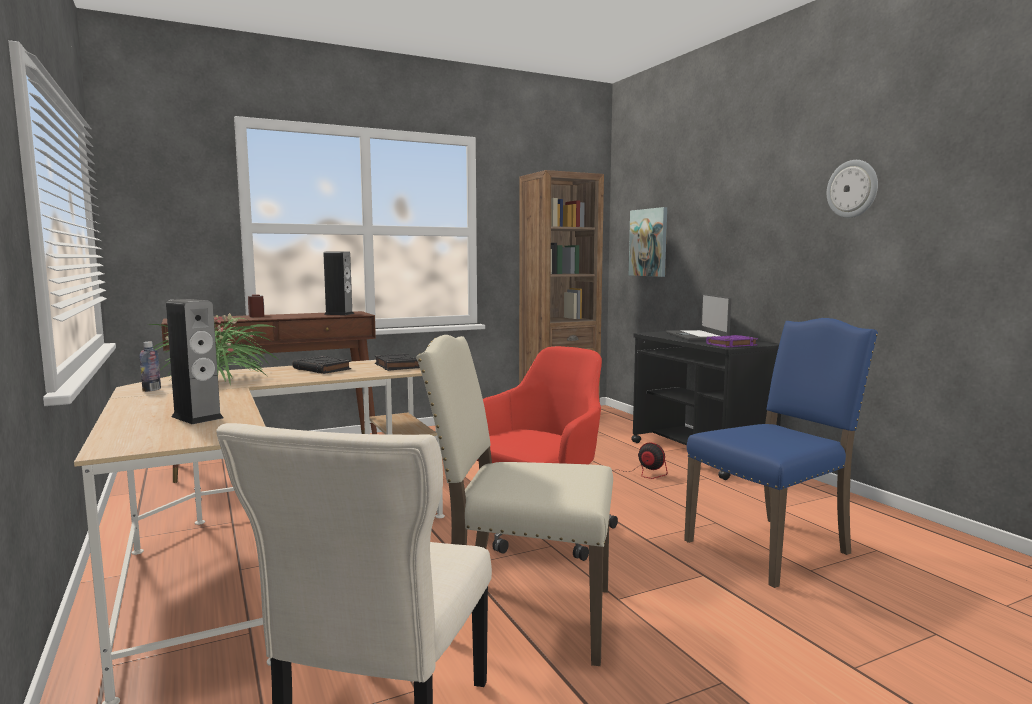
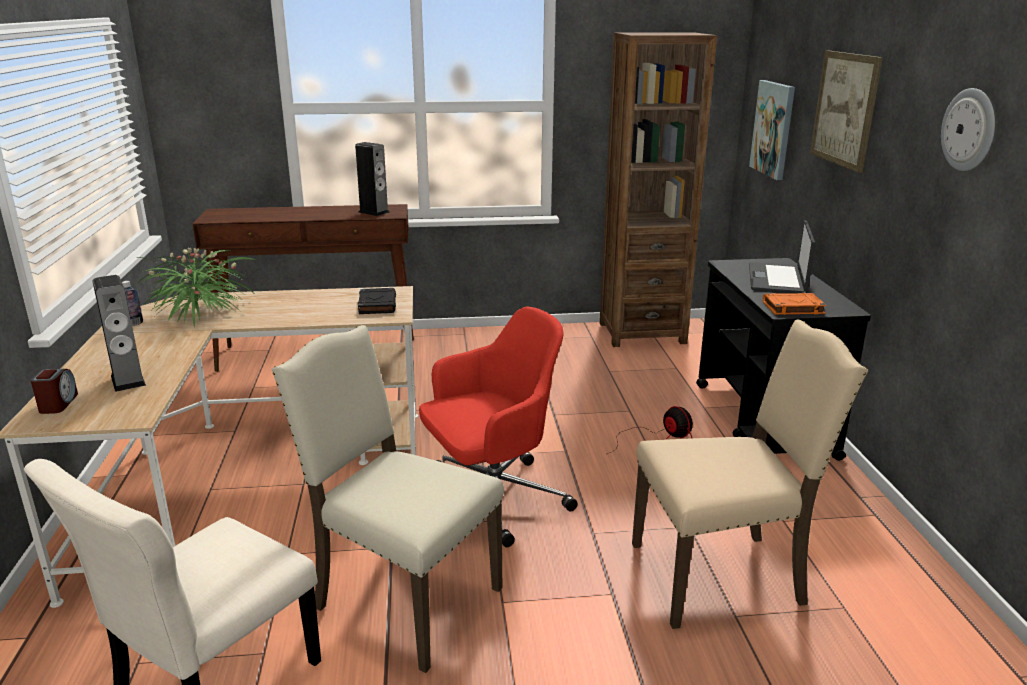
camera: 20 degrees right, 15 degrees up
(256, 316) = (291, 211): alarm clock -> alarm clock (58, 404)
(322, 369) = (303, 302): black book -> none
(723, 208) = (845, 109): none -> picture
(731, 345) = (792, 308): purple book -> orange book
(772, 547) = (721, 575): blue chair -> beige chair

